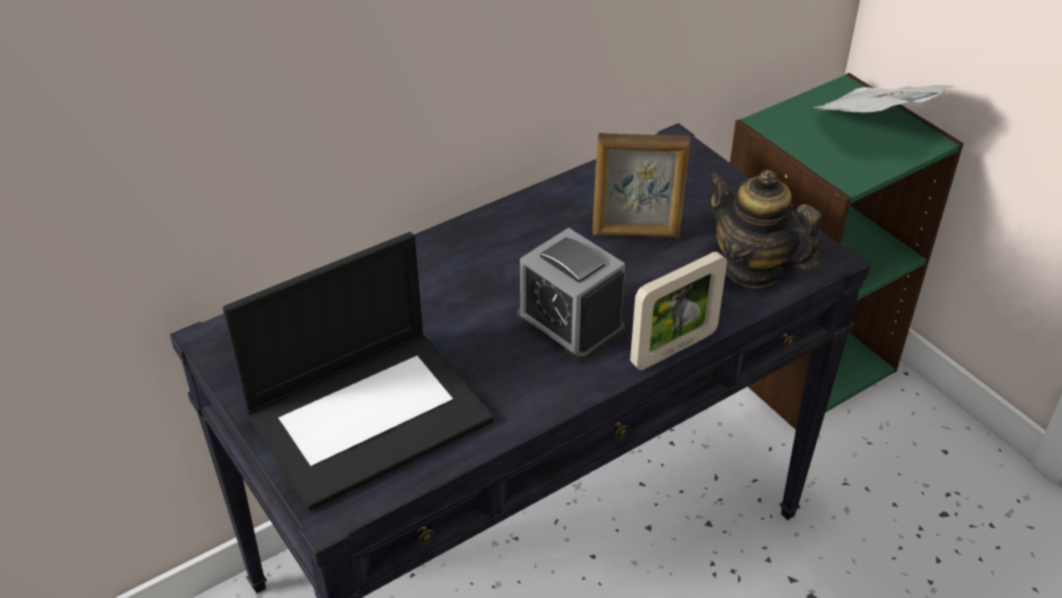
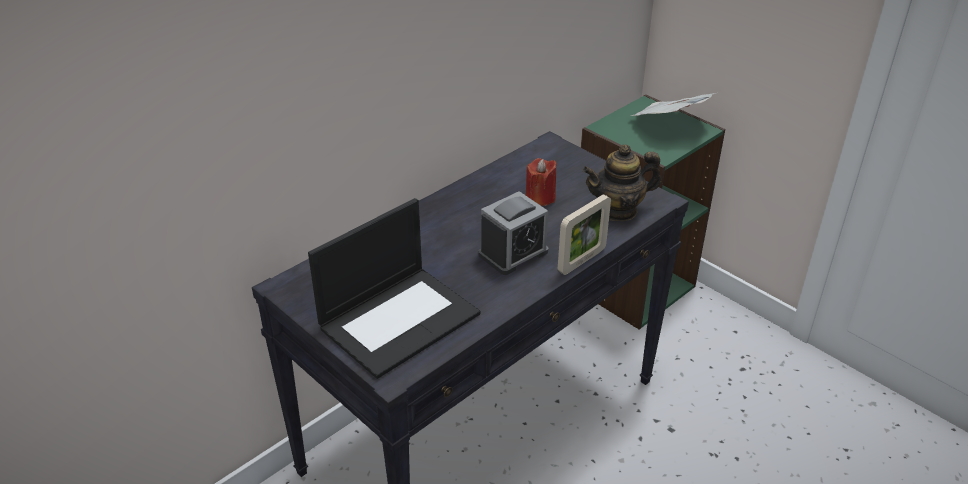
camera: 10 degrees left, 5 degrees down
(570, 324) = (513, 253): alarm clock -> alarm clock turned 75 degrees counterclockwise
(636, 234) = (540, 197): picture frame -> red candle
(753, 268) = (618, 210): teapot -> teapot turned 45 degrees counterclockwise

